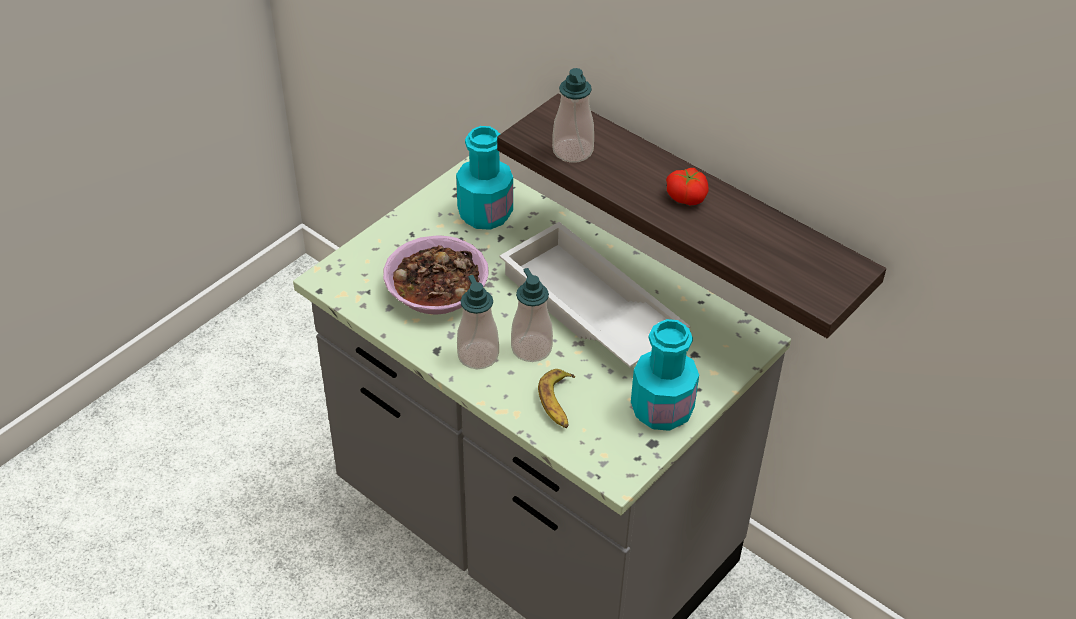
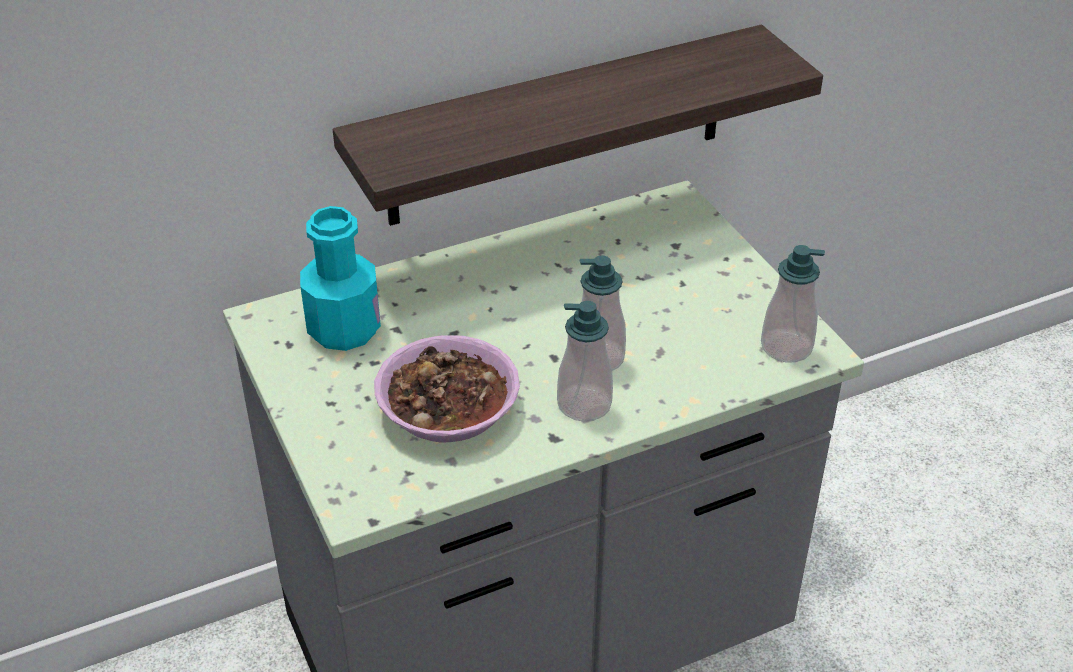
camera: 65 degrees left, 5 degrees down
(558, 403) = (695, 362): banana -> none
(572, 151) = (449, 145): soap dispenser -> soap dispenser (786, 347)
(587, 309) = (562, 297): white tray -> none
(661, 409) = (742, 291): turquoise bottle -> none
(687, 196) = (584, 96): tomato -> none

